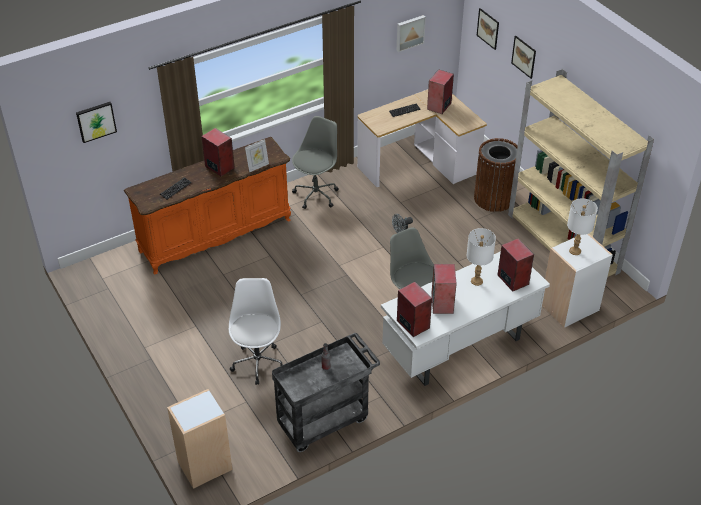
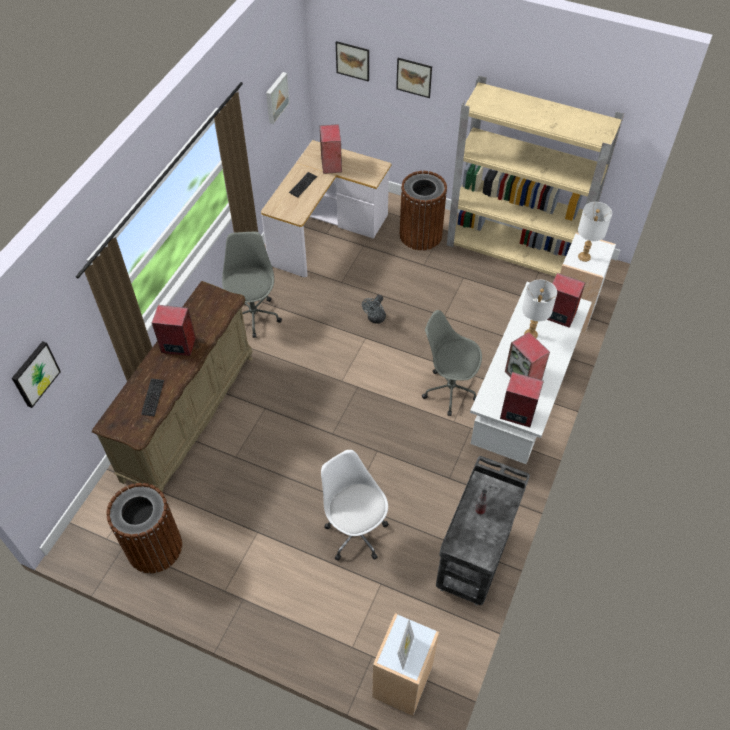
camera: 35 degrees left, 10 degrees up
(125, 299) = (154, 547): none -> brown trash can
(216, 236) = (191, 417): orange cabinet -> beige cabinet
(257, 166) = (220, 323): picture frame -> picture frame (405, 651)

